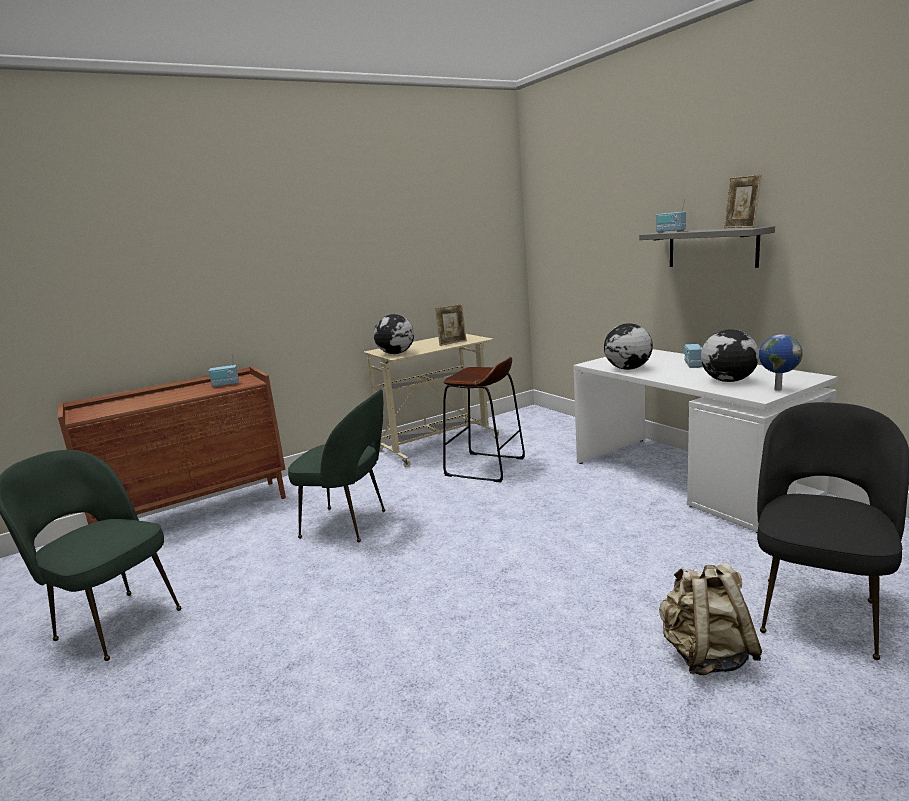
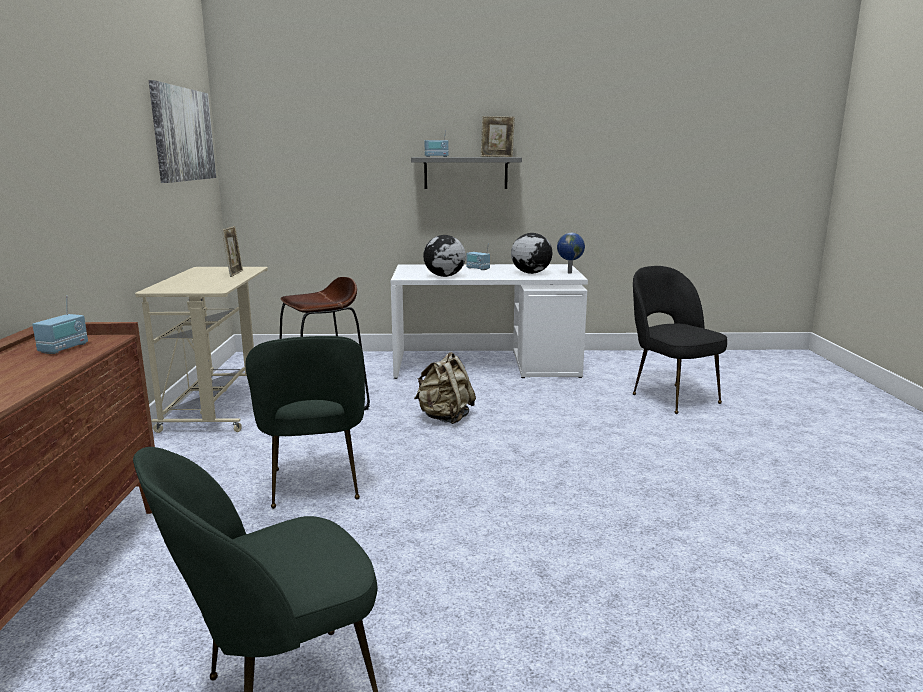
camera: 60 degrees left, 0 degrees up
(350, 525) = (314, 489): green chair -> green chair turned 120 degrees clockwise
(396, 353) = (203, 288): globe -> none
(464, 227) = (183, 134): none -> picture
(705, 655) = (682, 432): beige backpack -> beige backpack (445, 418)

